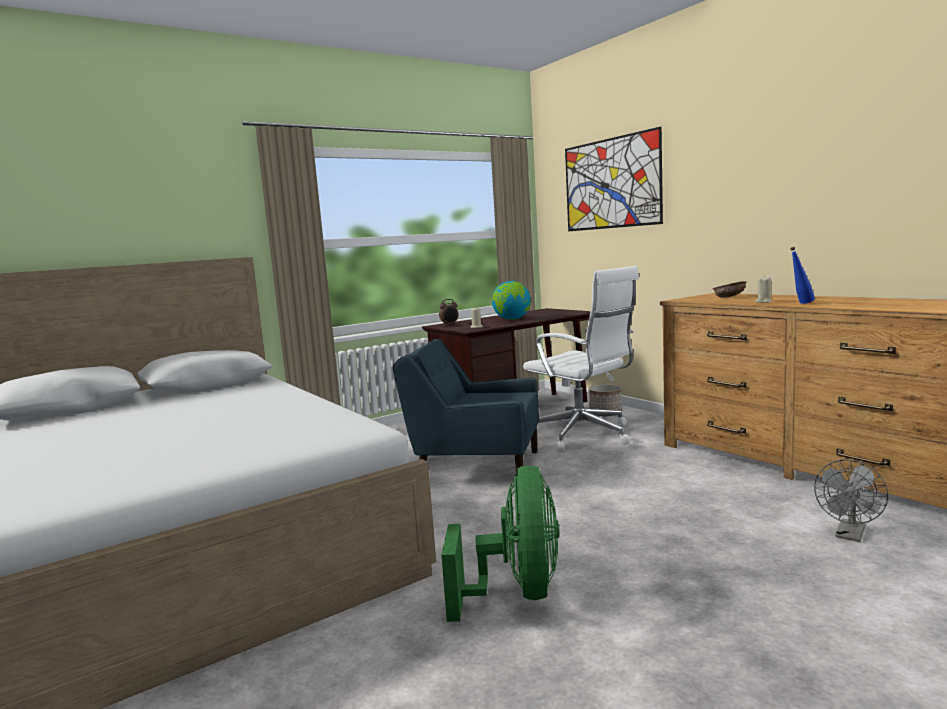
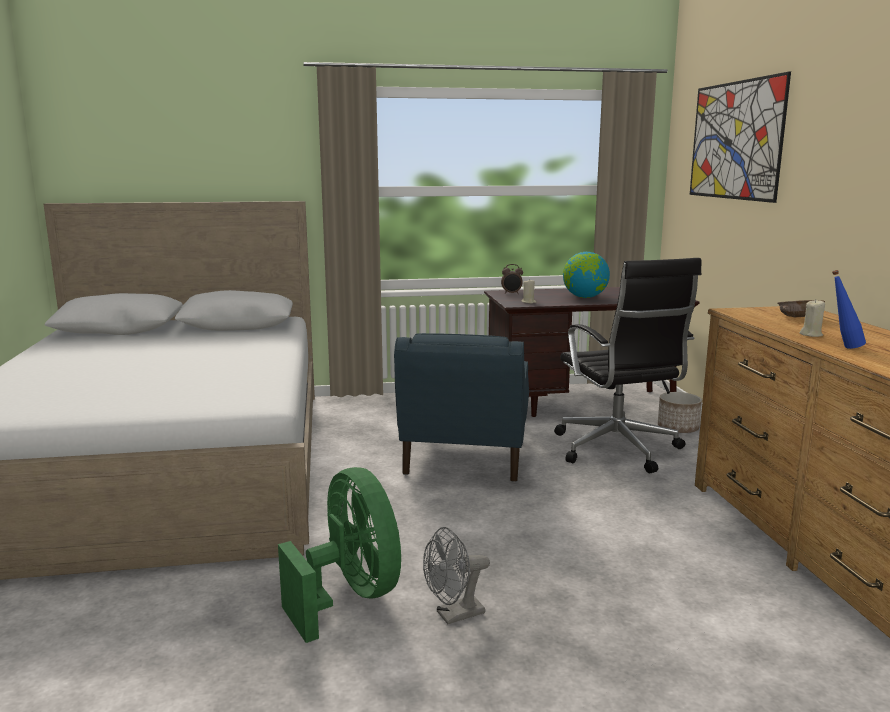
camera: 25 degrees right, 5 degrees up
(476, 467) = (465, 458): blue armchair -> blue armchair turned 120 degrees counterclockwise
(517, 593) = (350, 596): green fan -> green fan turned 60 degrees counterclockwise
(583, 435) = (618, 450): white office chair -> black office chair
(850, 535) = (766, 659): grey fan -> grey fan (454, 615)

